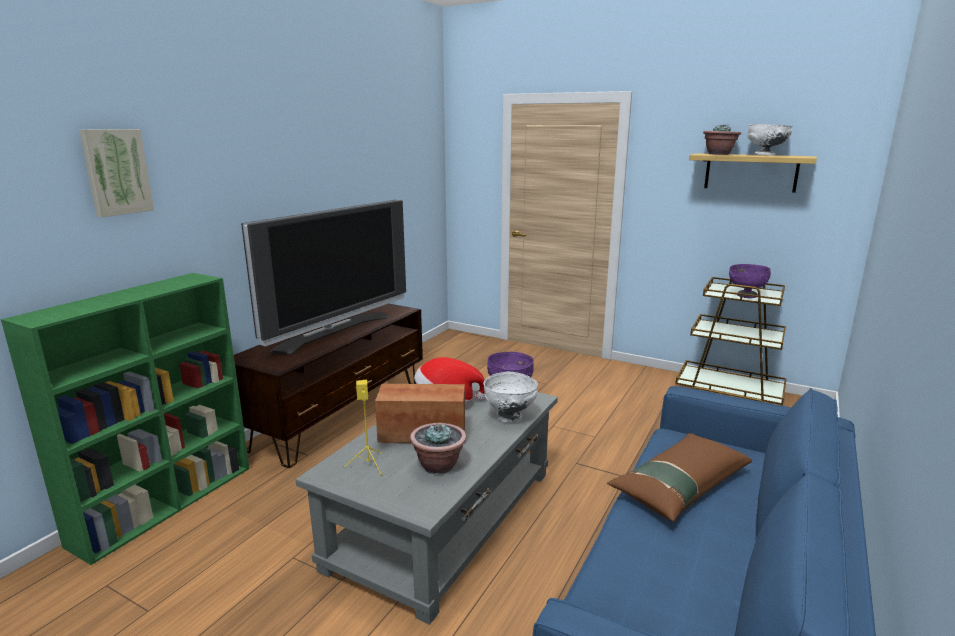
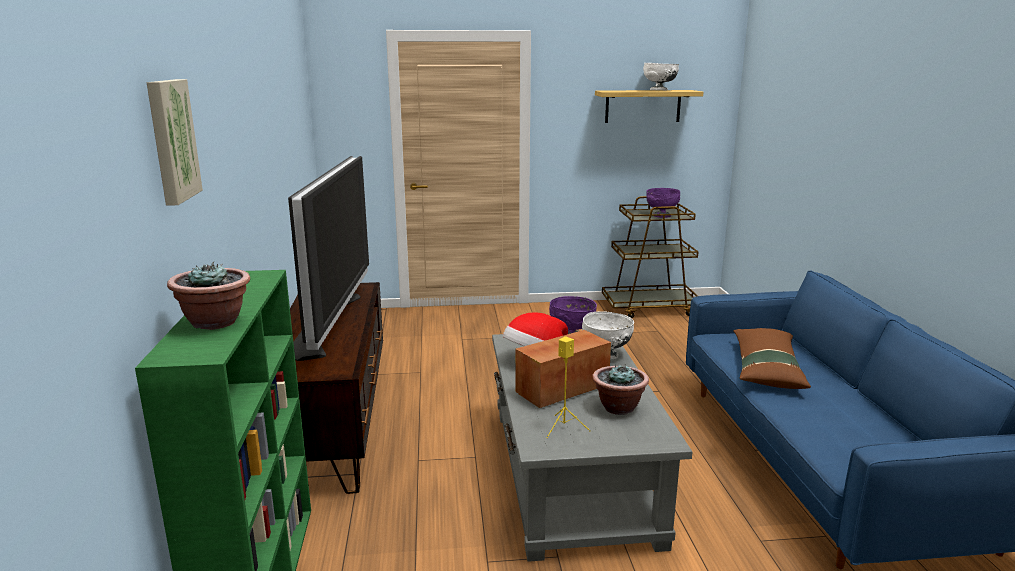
camera: 35 degrees left, 0 degrees up
(719, 154) = (621, 90): potted plant -> potted plant (215, 322)

